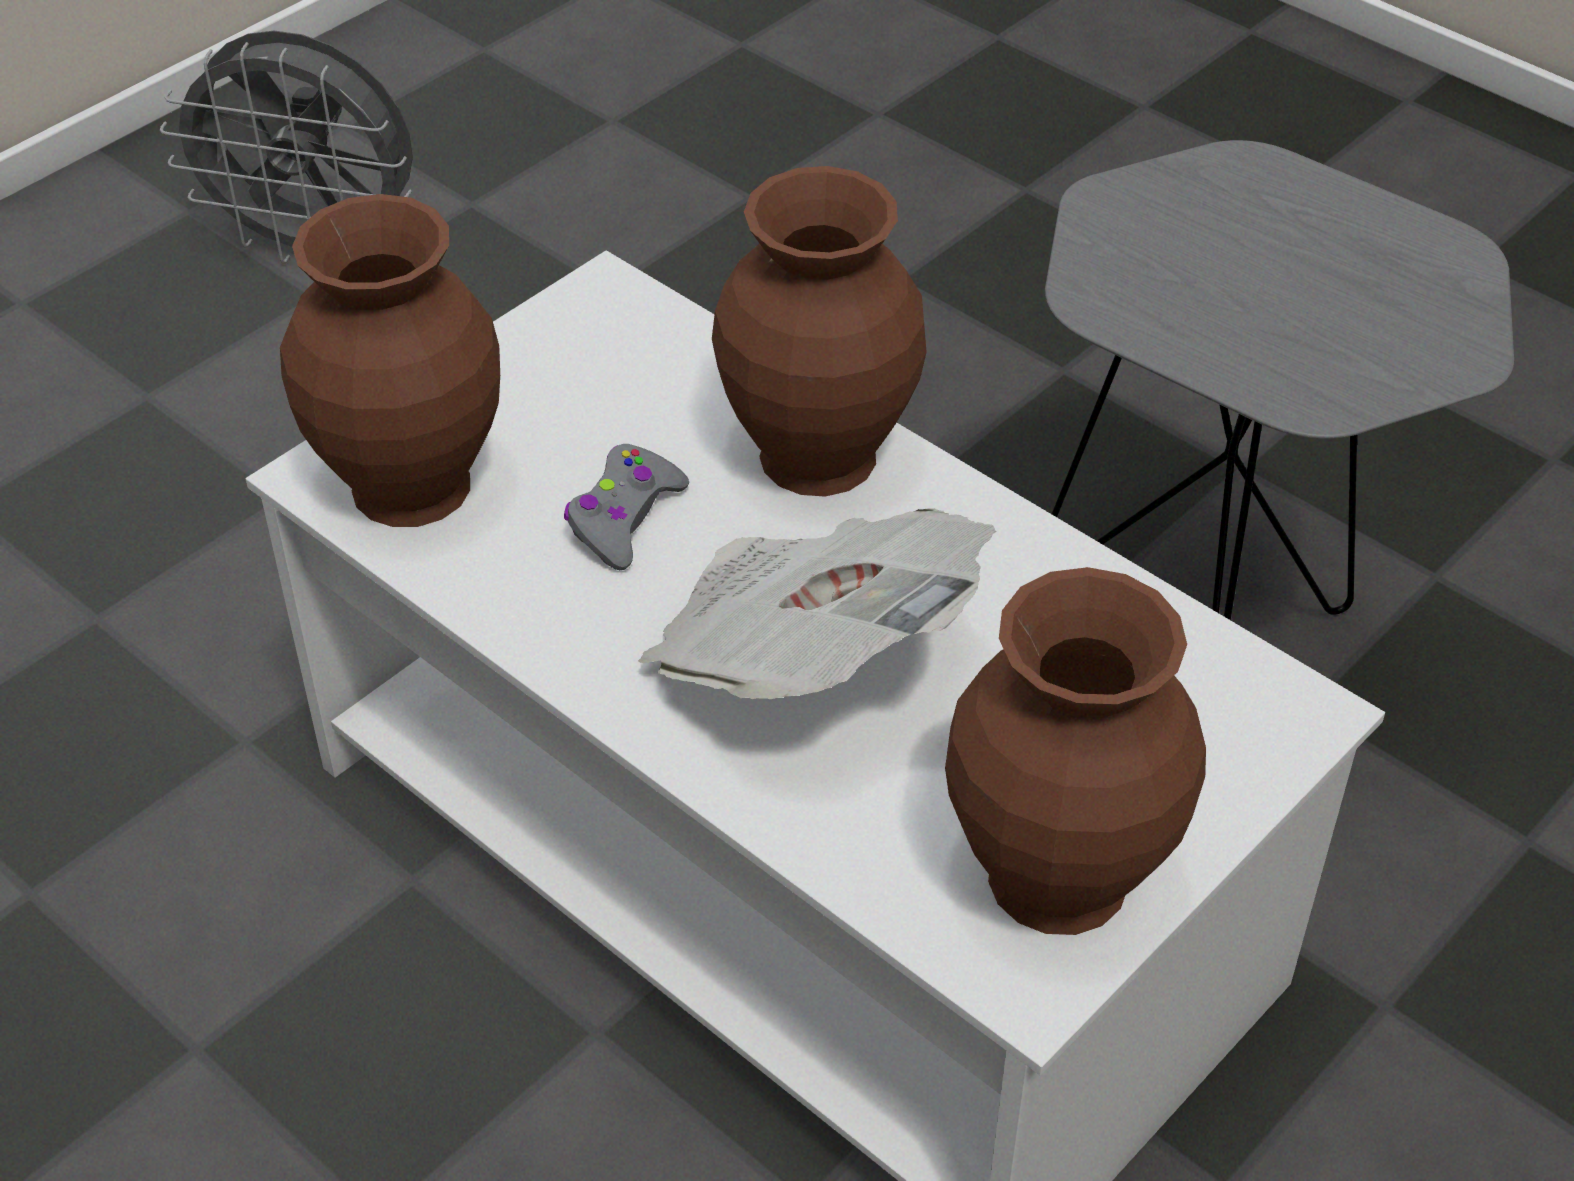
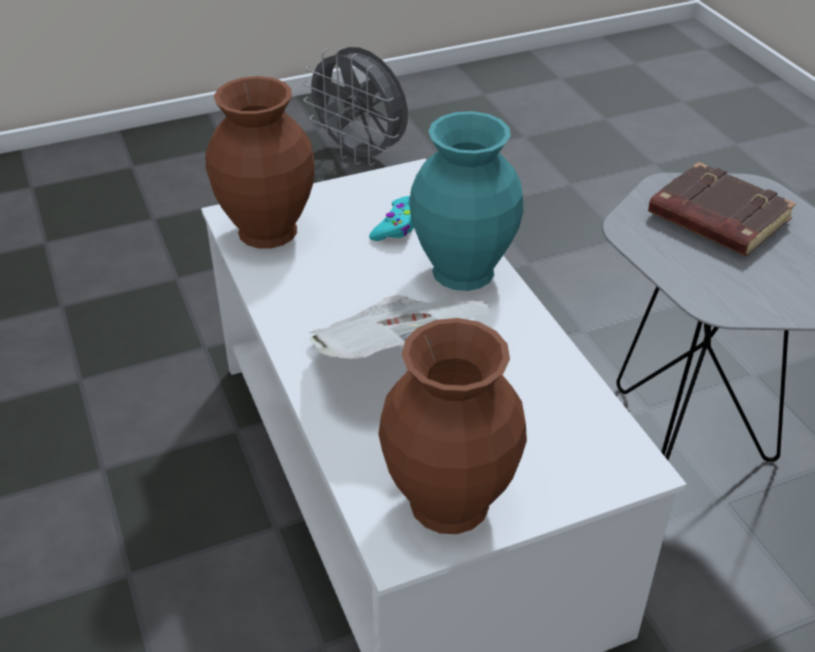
camera: 25 degrees right, 5 degrees down
(624, 518) = (352, 271): grey game controller -> none
(648, 401) = (399, 225): none -> turquoise game controller
(813, 457) = (460, 271): brown vase -> turquoise vase
(1220, 241) = (716, 218): none -> brown book

